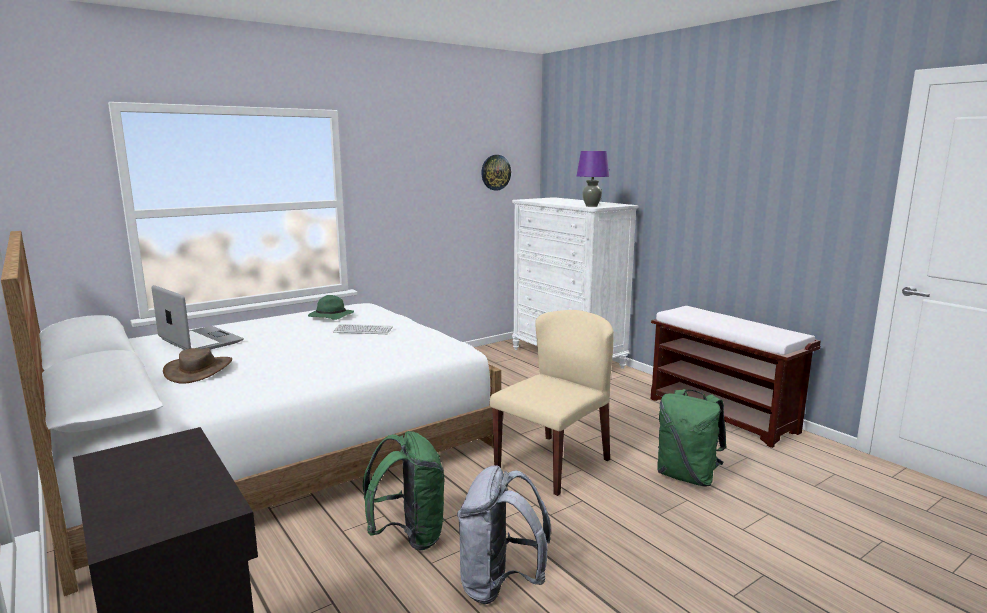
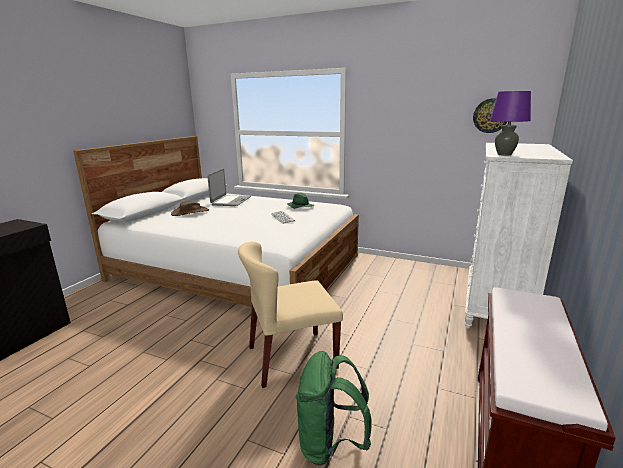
camera: 60 degrees right, 5 degrees up
(409, 536) = (168, 335): green backpack -> none
(500, 585) = (125, 384): grey backpack -> none
(553, 463) = (291, 358): beige chair -> beige chair turned 150 degrees clockwise

